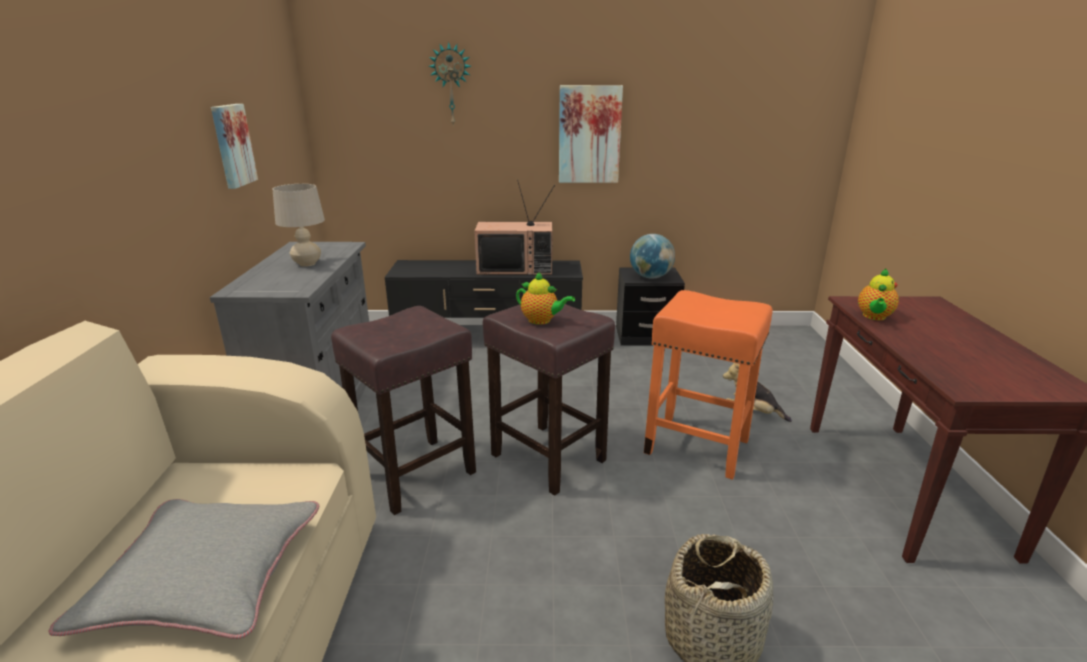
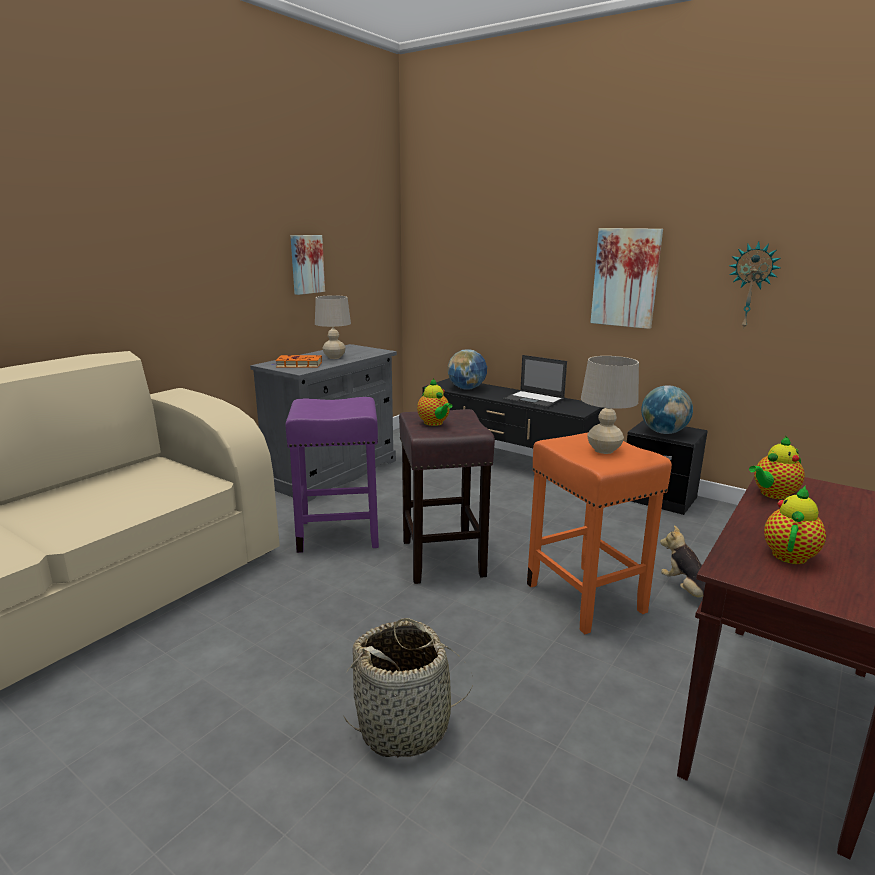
camera: 35 degrees right, 5 degrees down
(206, 576) = (102, 508): grey pillow -> none
(278, 283) = (297, 364): none -> orange book
(417, 473) = (340, 534): brown stool -> purple stool
(435, 269) = (467, 388): none -> globe
(451, 85) = (507, 226): wall clock -> wall clock (751, 286)
(516, 268) = (534, 400): television -> laptop
(719, 310) = (604, 450): none -> beige table lamp
(962, 363) = (789, 554): none -> teapot

